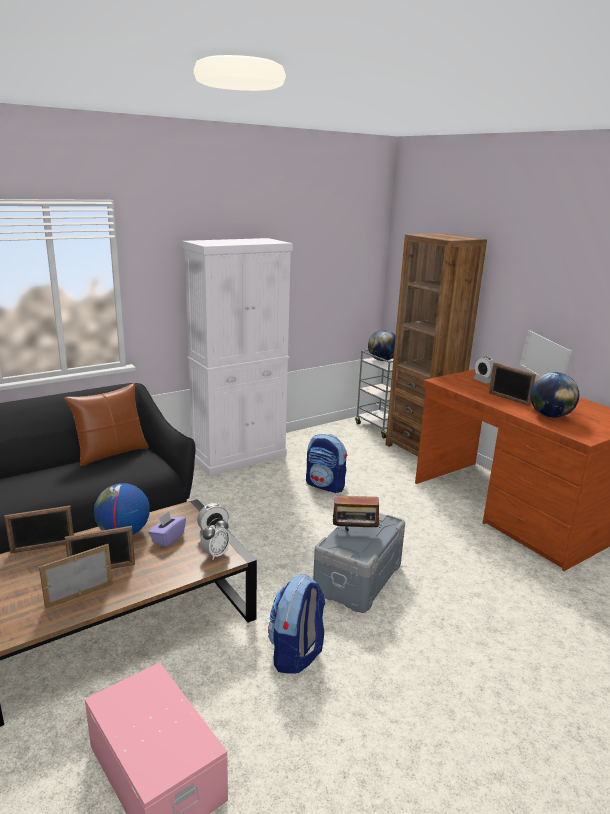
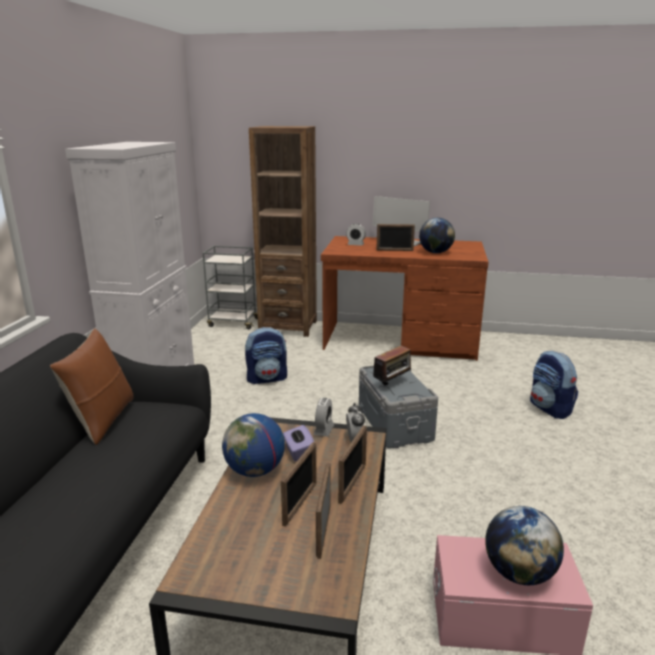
camera: 45 degrees left, 0 degrees up
(43, 547) = (207, 526): picture frame -> picture frame (352, 483)
(296, 654) = (442, 488): backpack -> backpack (550, 409)
(382, 360) = (221, 258): globe -> globe (519, 573)

